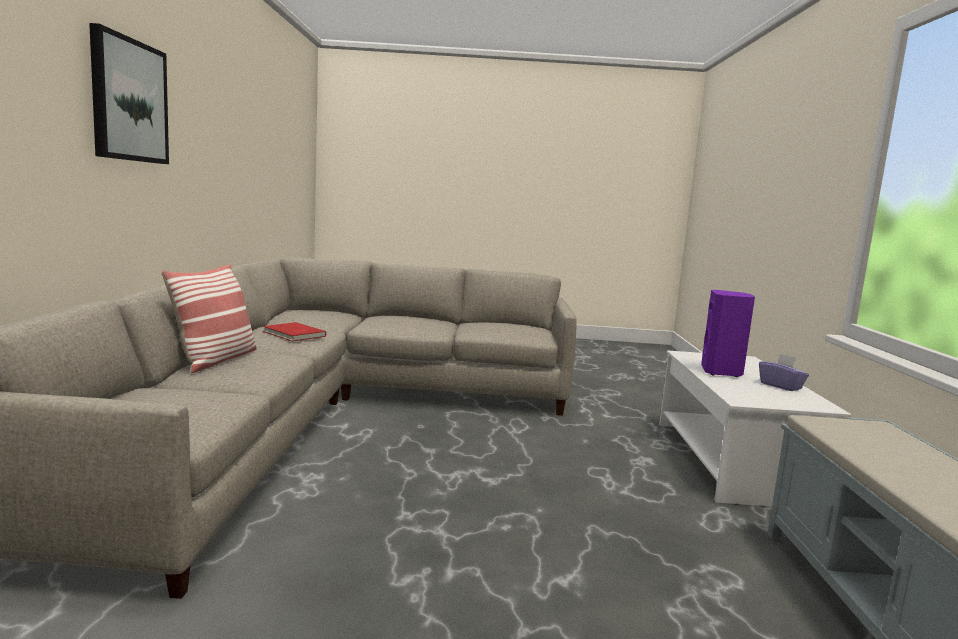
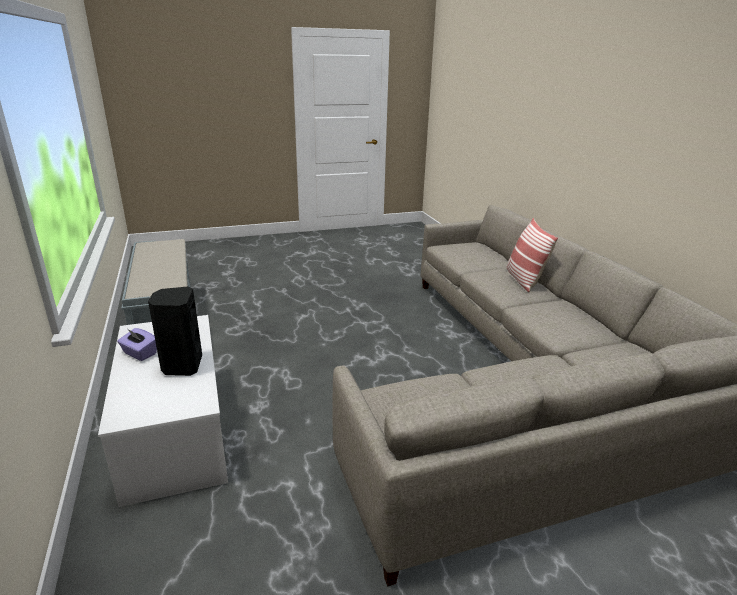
camera: 160 degrees right, 15 degrees up
(128, 100) = (634, 125): picture -> none
(293, 334) = (551, 315): red book -> none
(722, 372) = (181, 366): purple speaker -> black speaker

